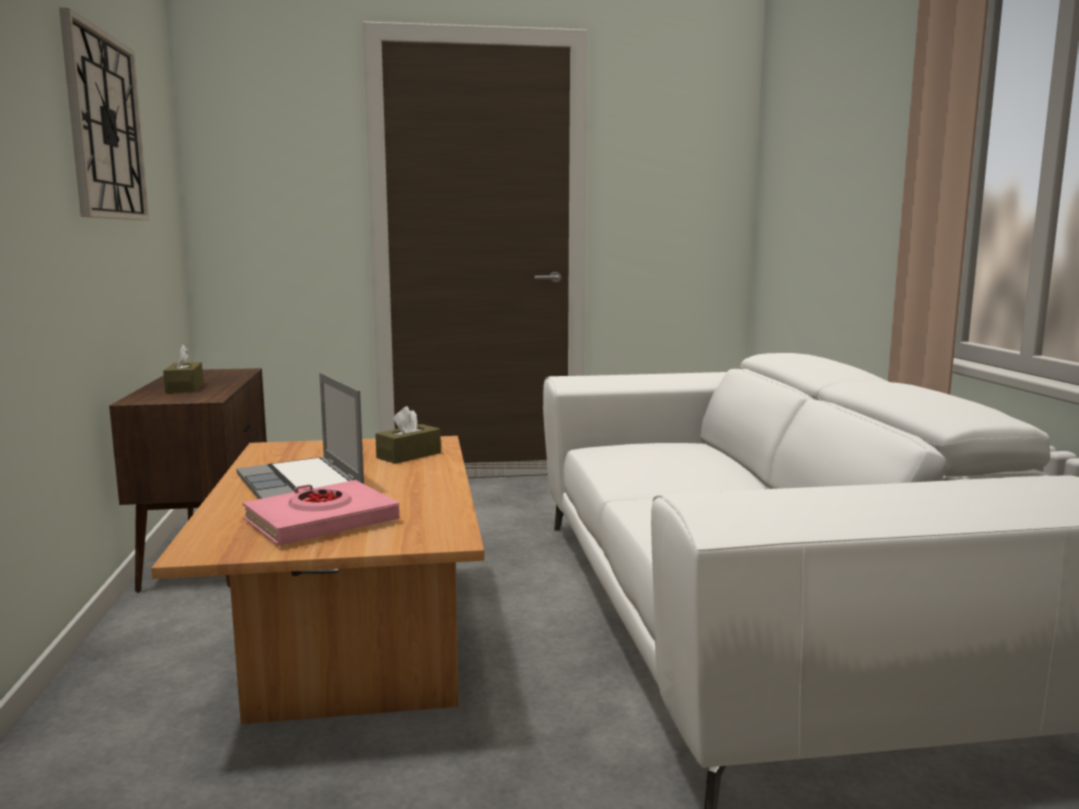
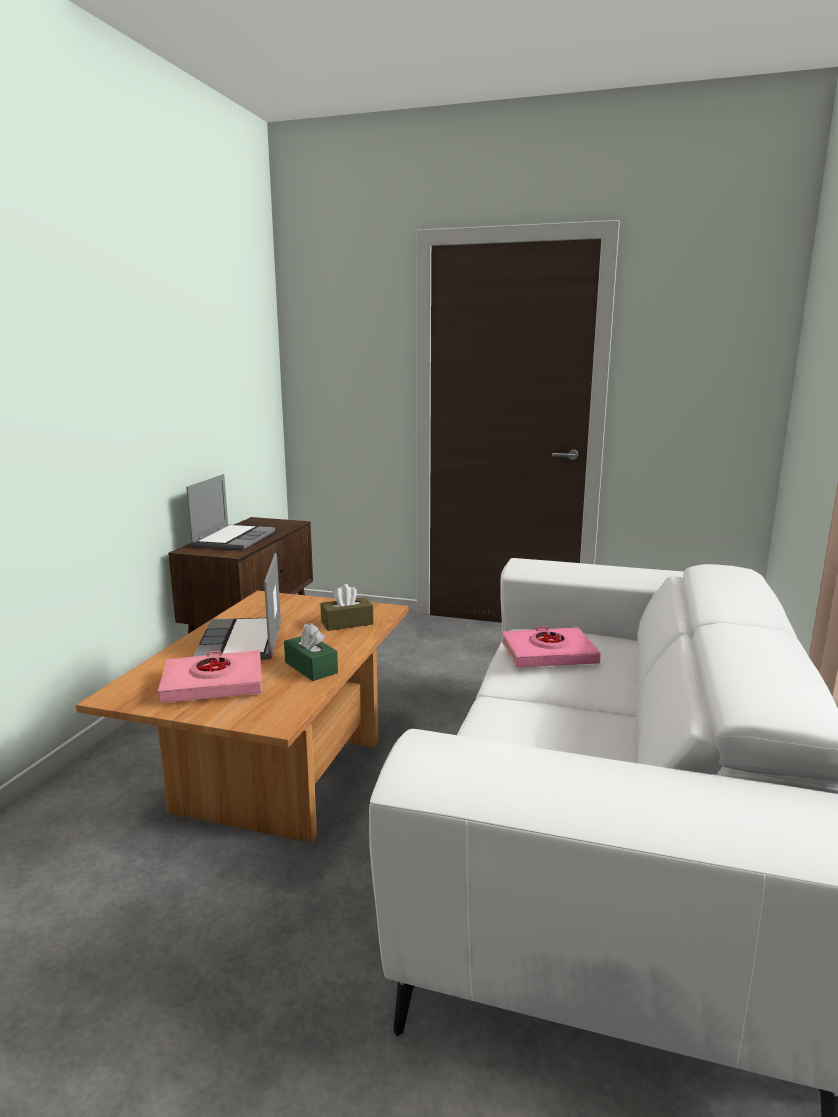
camera: 25 degrees right, 5 degrees up
(105, 127) = (183, 344): wall clock -> none
(184, 388) = (233, 539): brown tissue box -> laptop
(422, 493) = (311, 667): none -> green tissue box
(642, 458) = (548, 654): none -> pink book

